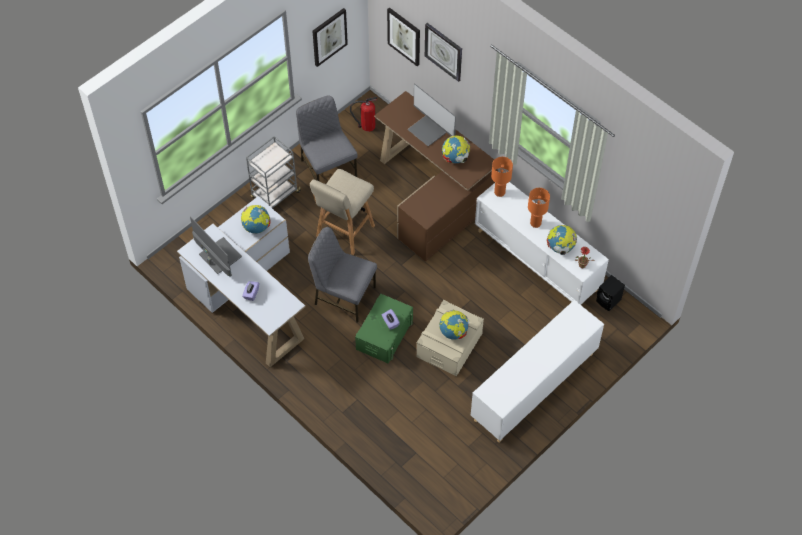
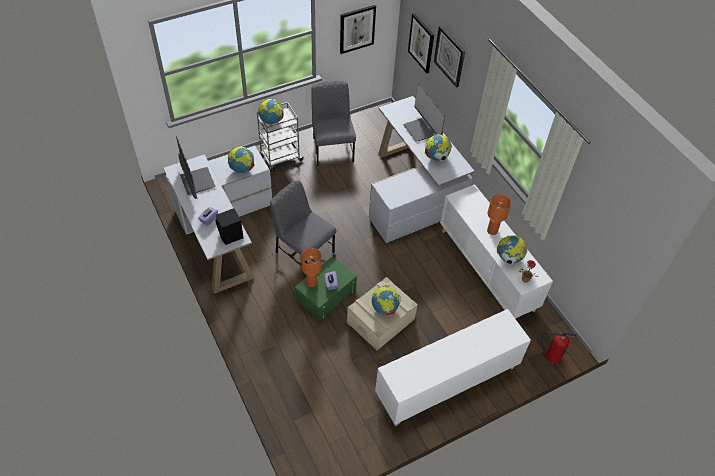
camera: 15 degrees right, 5 degrees down
(264, 162) = (271, 121): none -> globe
(344, 232) = (325, 201): beige stool -> none
(366, 126) = (377, 126): fire extinguisher -> fire extinguisher (551, 356)
(433, 195) = (413, 192): brown desk -> white desk
(499, 192) = (467, 196): orange table lamp -> orange table lamp (311, 282)
(609, 301) = (543, 323): black speaker -> black speaker (231, 236)

